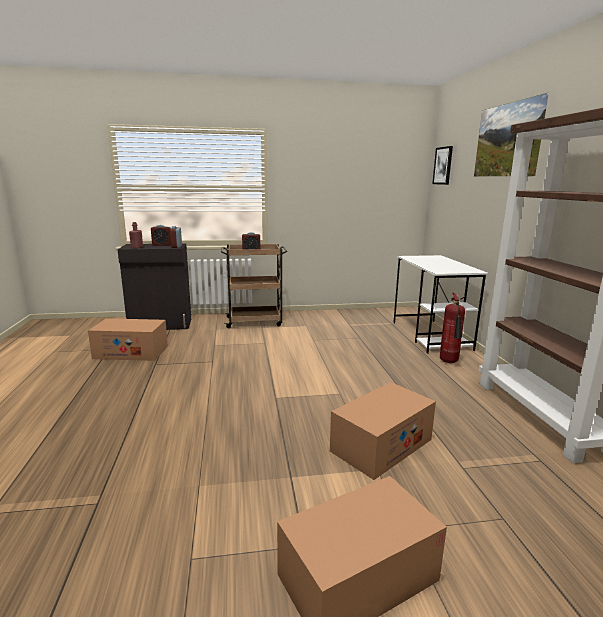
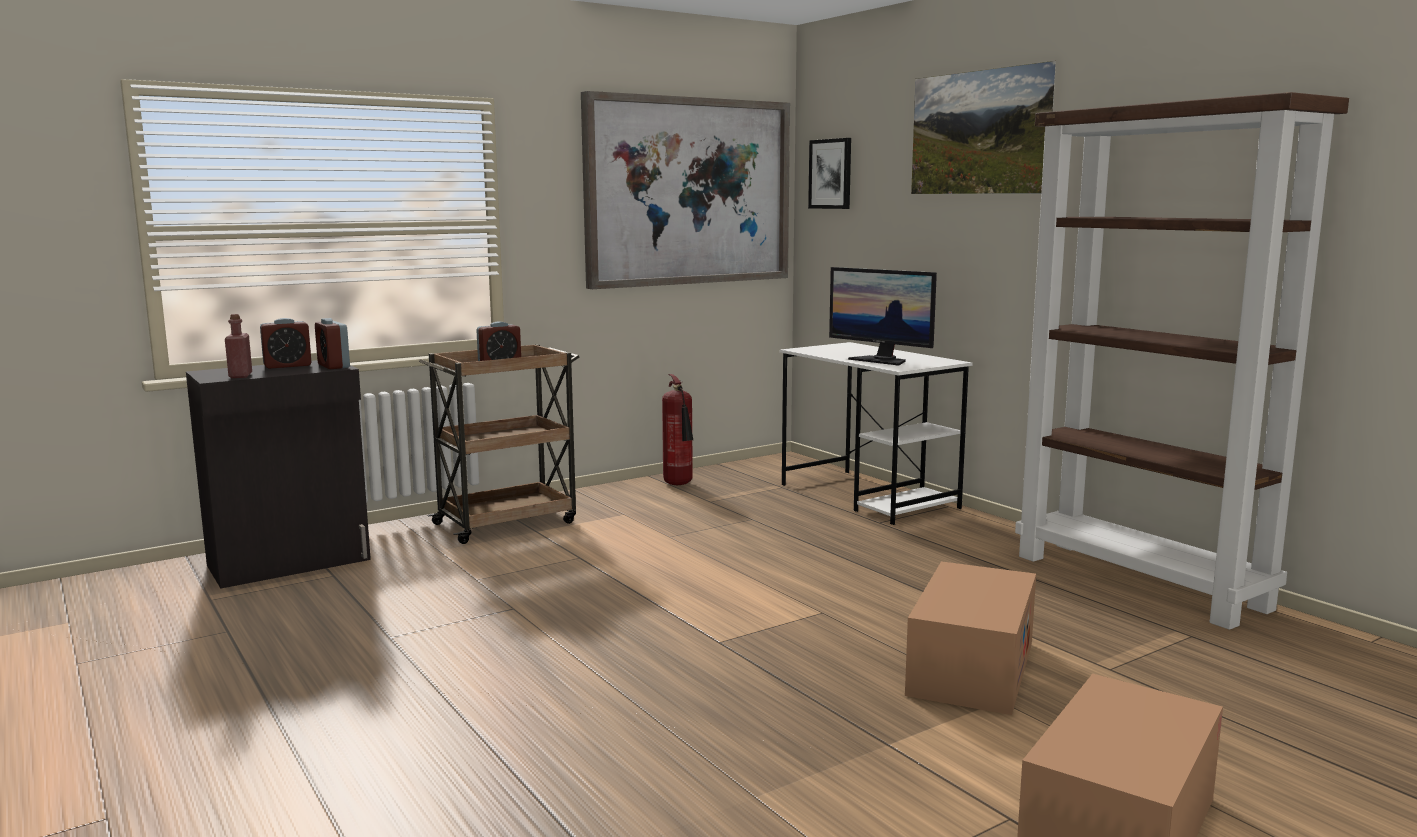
camera: 25 degrees left, 5 degrees down
(131, 352) = (296, 626): cardboard box -> none
(366, 174) = (688, 192): none -> picture
(437, 266) = (881, 360): none -> monitor
(449, 362) = (942, 532): fire extinguisher -> fire extinguisher (679, 485)

